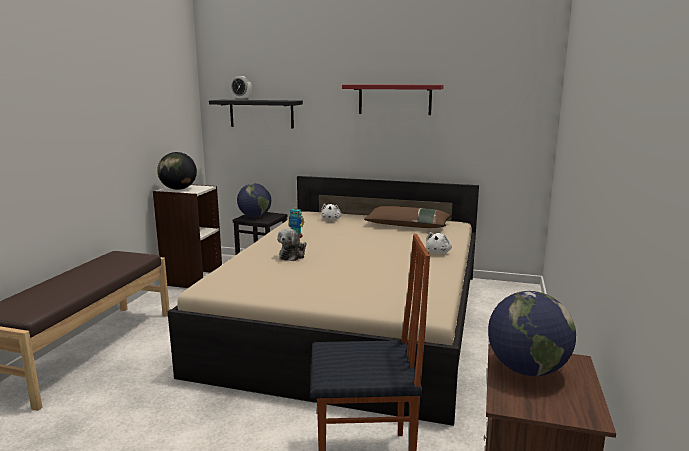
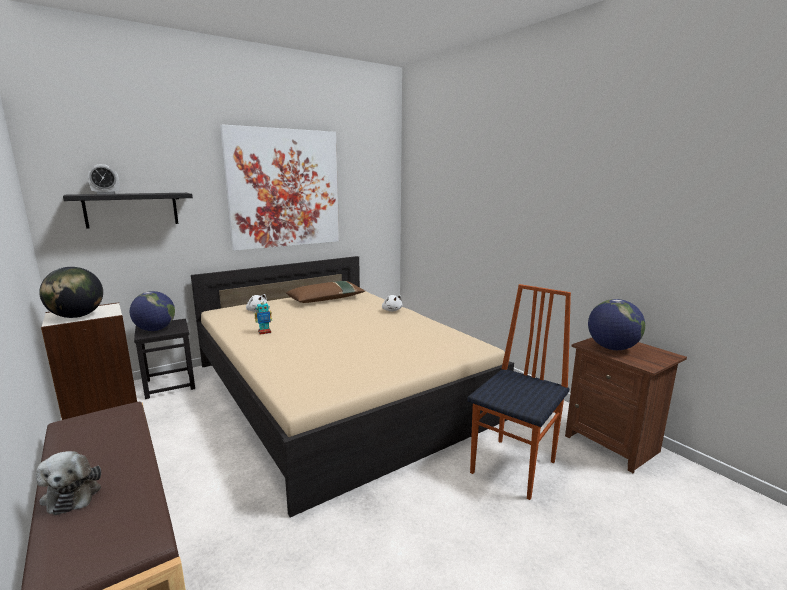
camera: 50 degrees left, 0 degrees up
(293, 255) = (303, 346): plush toy -> plush toy (73, 492)
(394, 99) = (284, 189): red shelf -> picture

